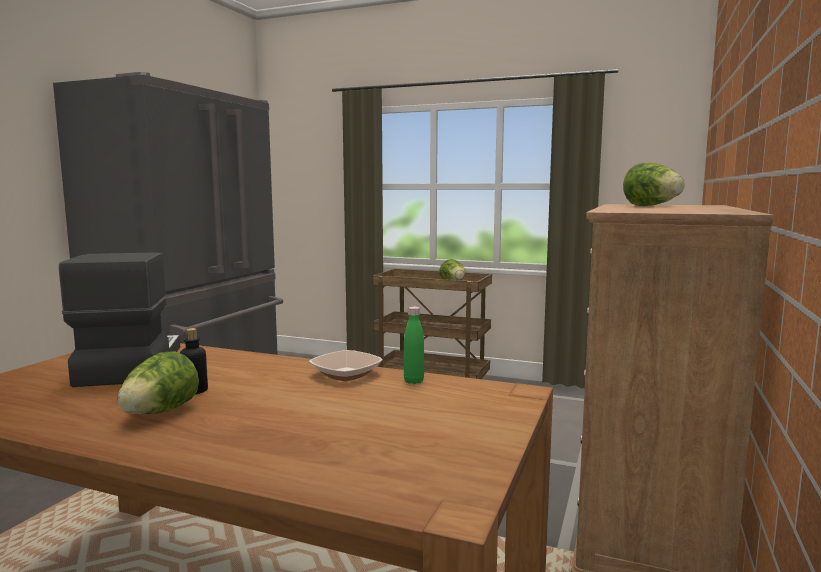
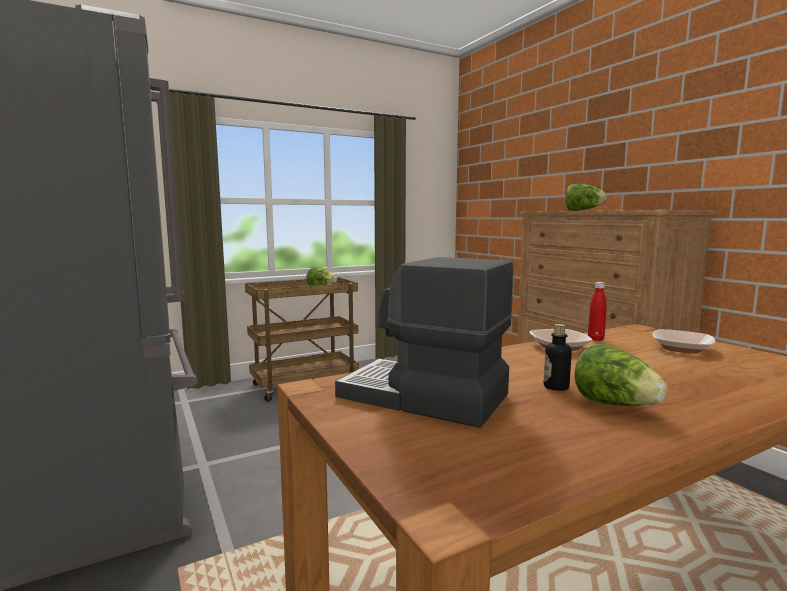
camera: 50 degrees left, 0 degrees up
(413, 381) = (595, 339): green bottle -> red bottle
(438, 418) = (681, 348): none -> bowl

